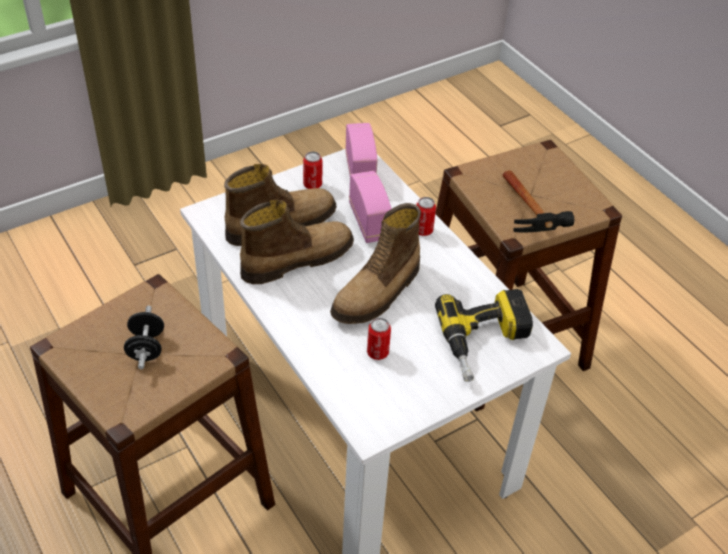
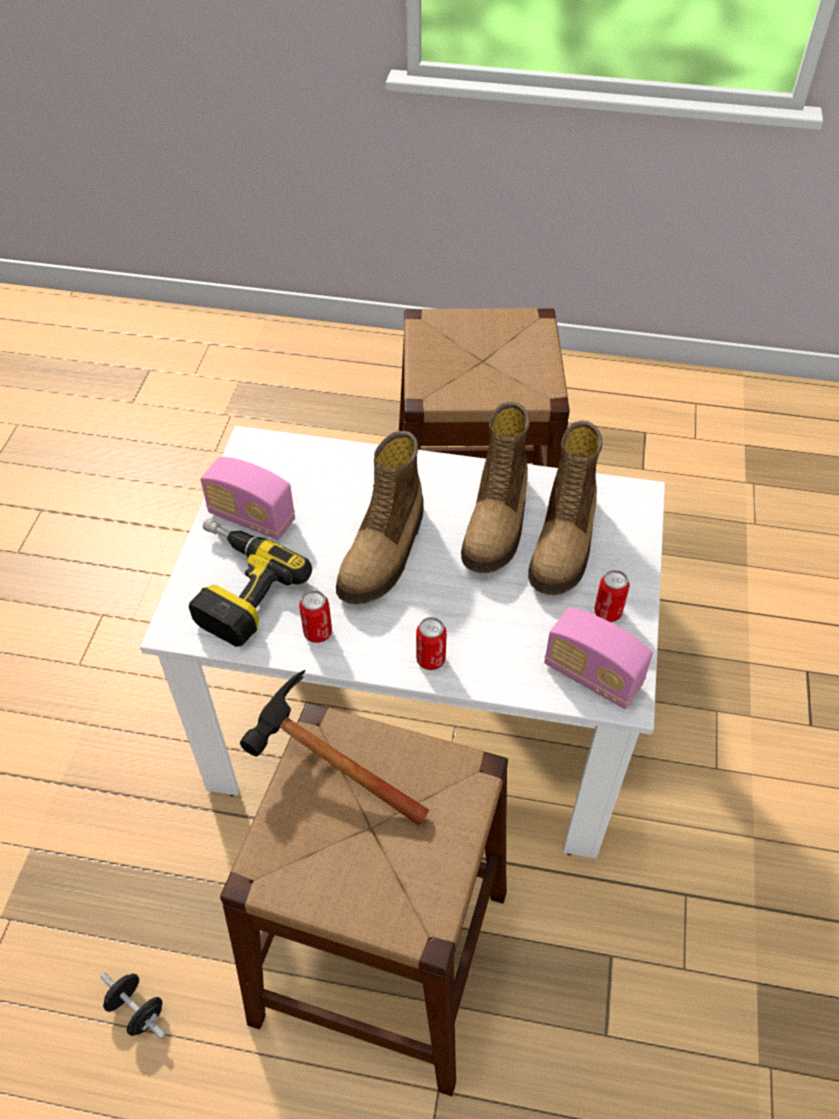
camera: 135 degrees right, 5 degrees up
(146, 348) = (483, 363): black dumbbell -> black dumbbell (137, 1010)
(369, 222) = (493, 619): radio -> radio (252, 518)
(377, 352) = (318, 502): can -> can (317, 632)
(378, 293) = (384, 552): boot -> boot turned 150 degrees counterclockwise

